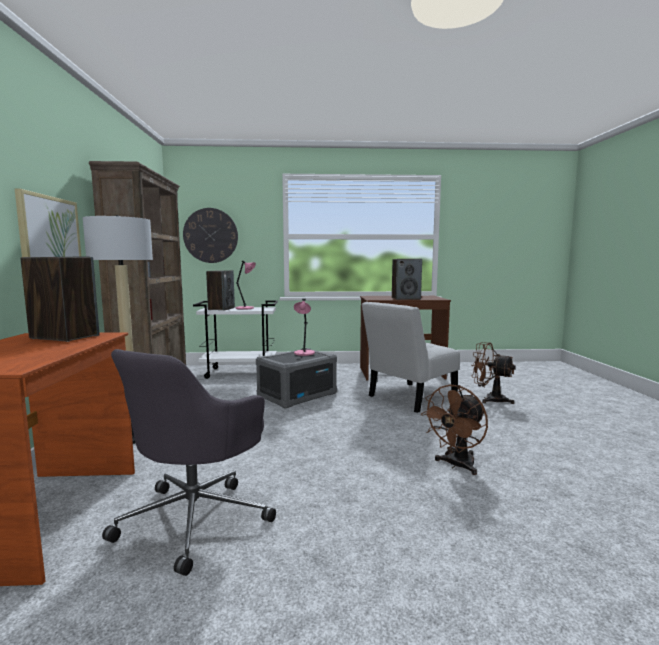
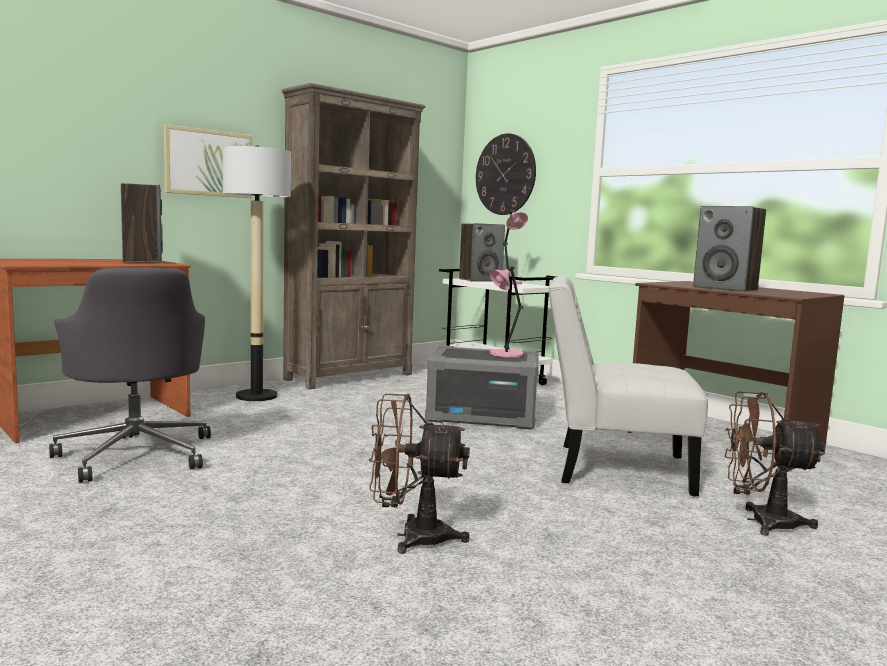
camera: 50 degrees right, 0 degrees up
(196, 518) = (137, 454): grey office chair -> grey office chair turned 105 degrees counterclockwise
(489, 399) = (761, 521): brown fan -> brown fan turned 75 degrees counterclockwise

